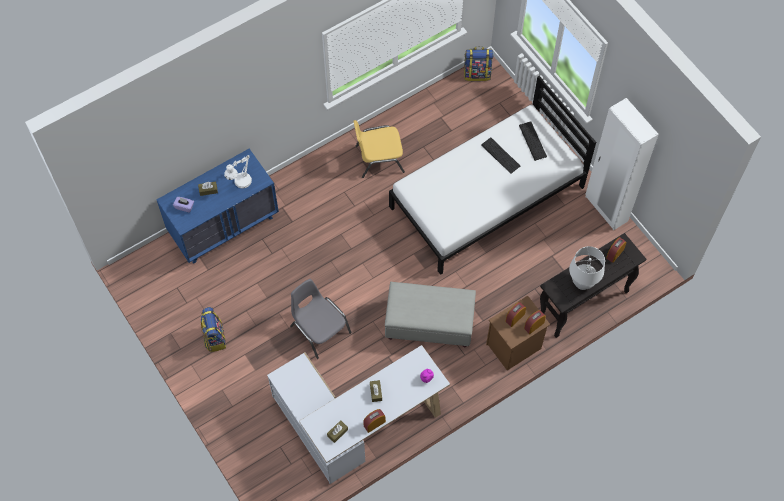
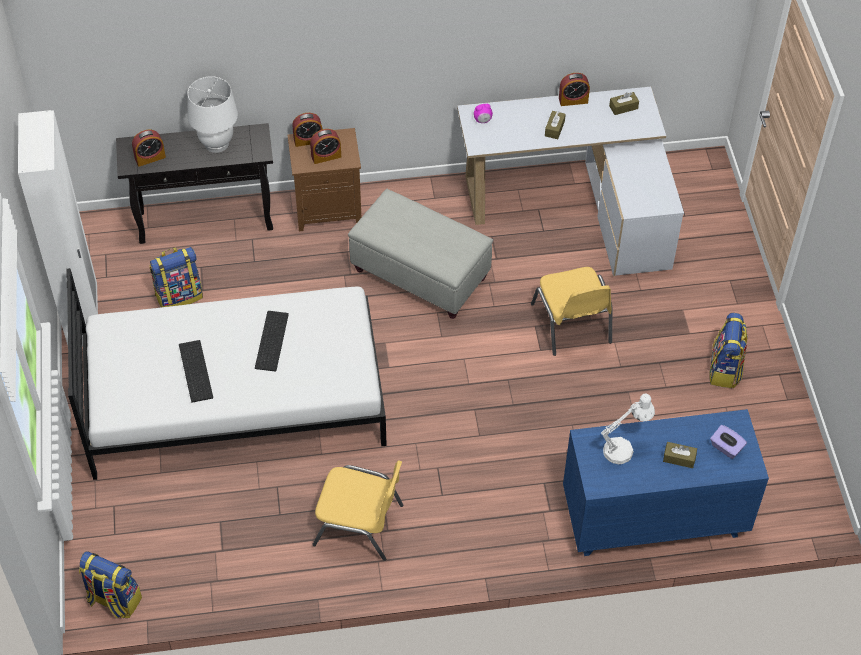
camera: 155 degrees left, 10 degrees down
(319, 329) = (572, 324): grey chair -> yellow chair
(533, 141) = (132, 371): keyboard -> keyboard (270, 340)
(562, 246) = (179, 295): none -> backpack

